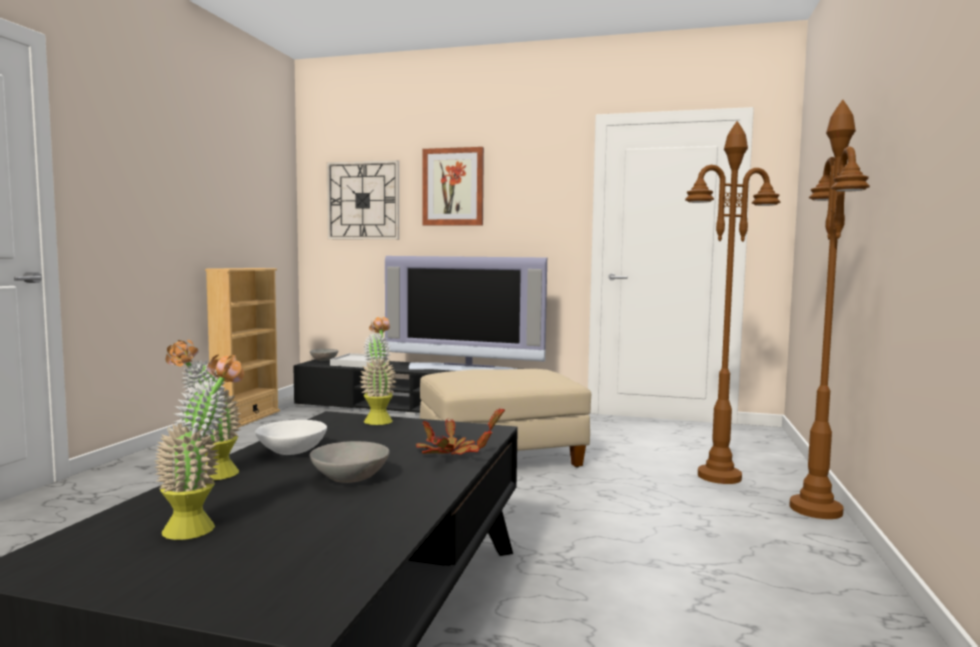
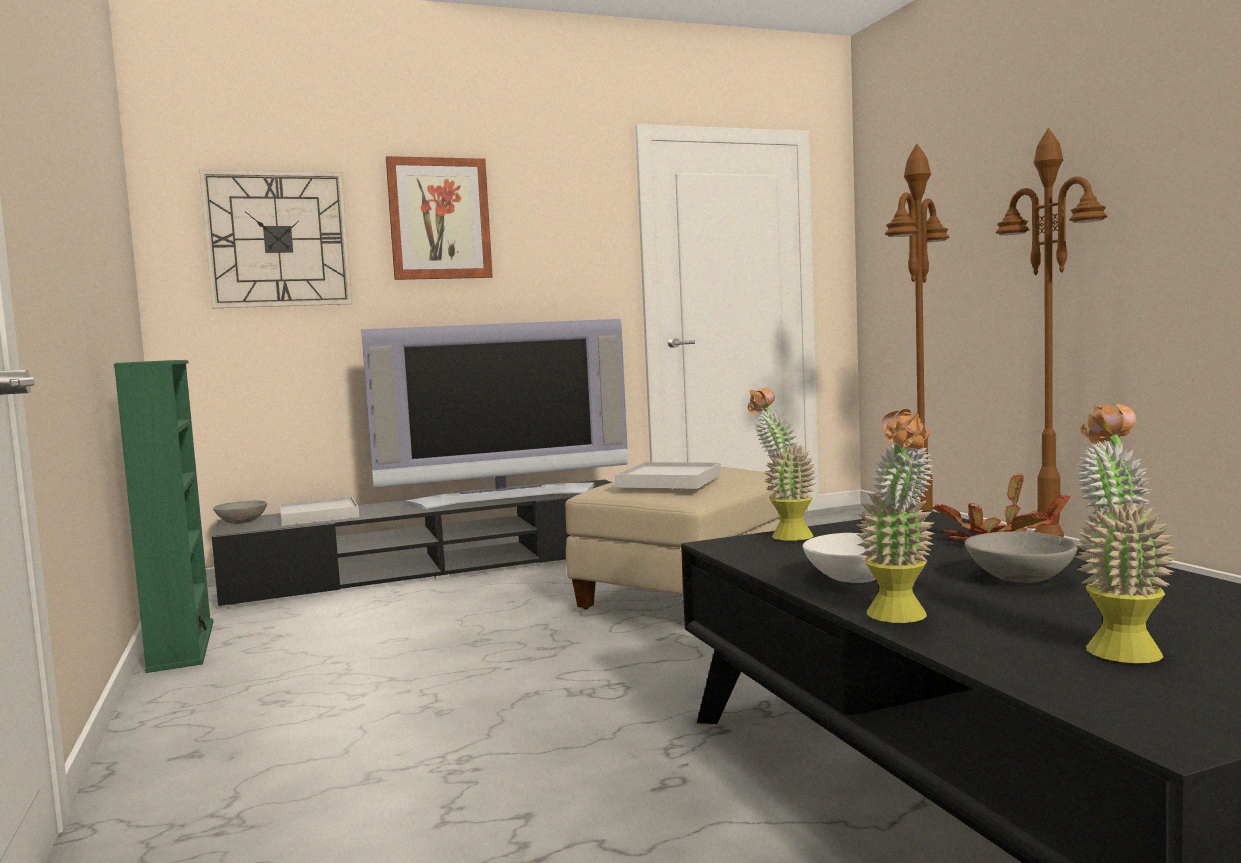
camera: 35 degrees left, 0 degrees up
(246, 419) = (181, 646): beige bookcase -> green bookcase
(476, 375) = (669, 481): none -> white tray

